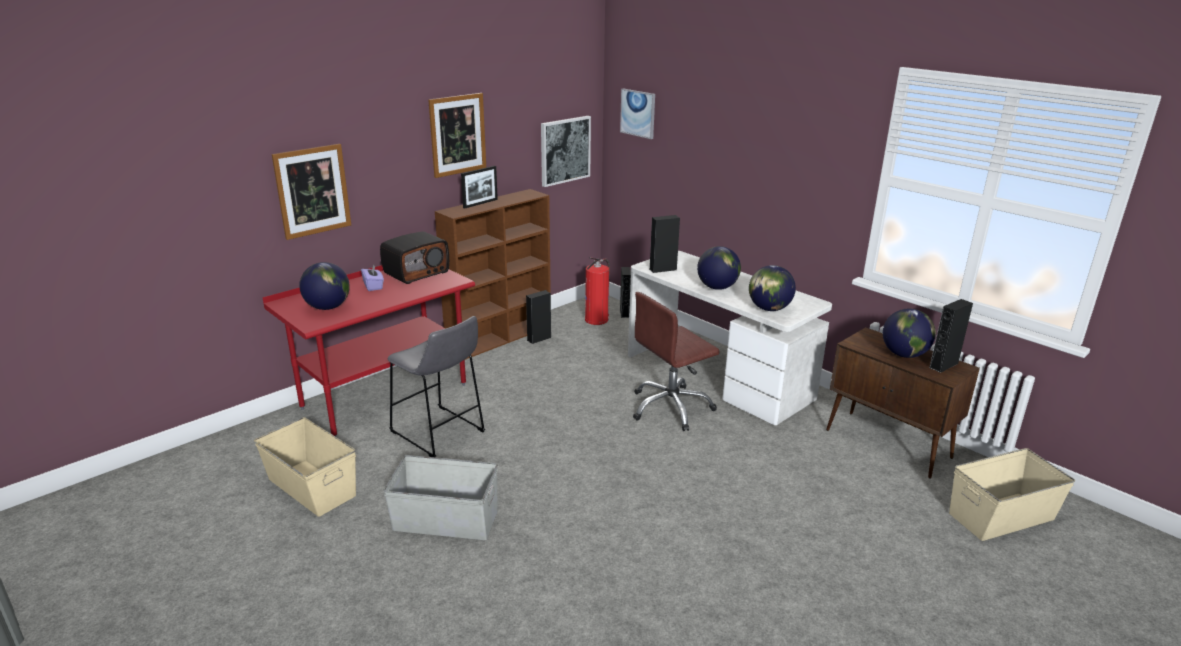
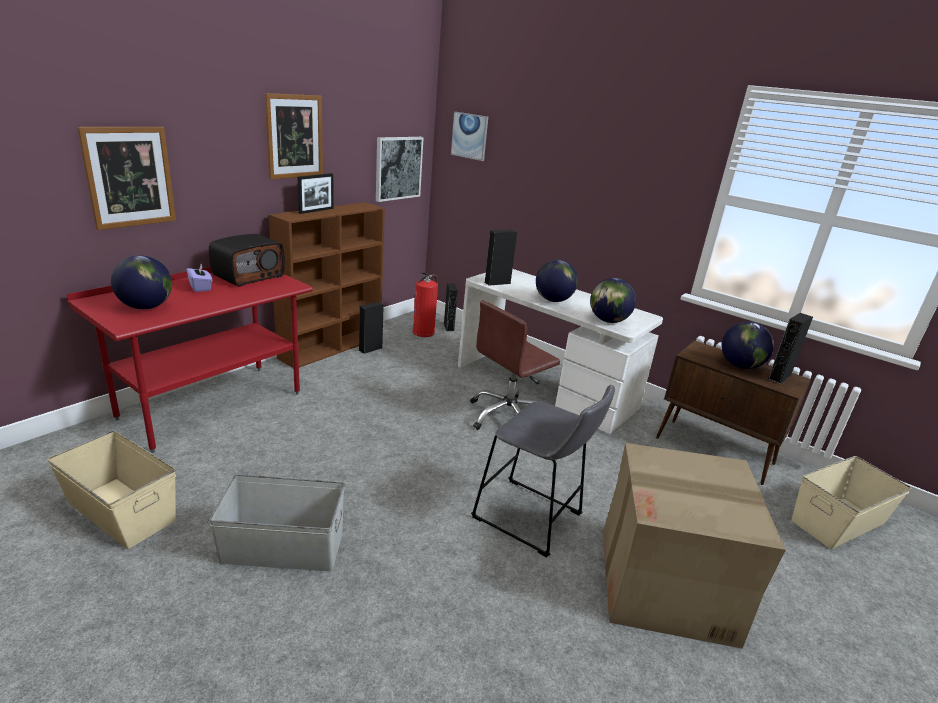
camera: 10 degrees left, 0 degrees up
(440, 434) = (273, 446): grey stool -> grey stool (532, 519)
(794, 564) = (666, 585): none -> cardboard box

